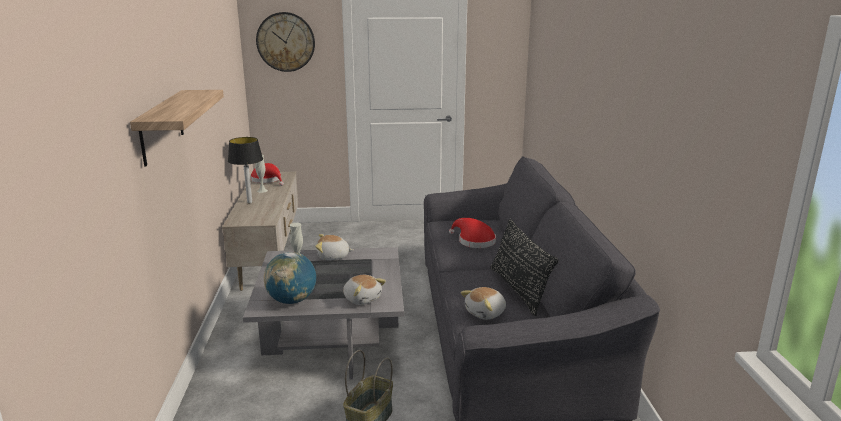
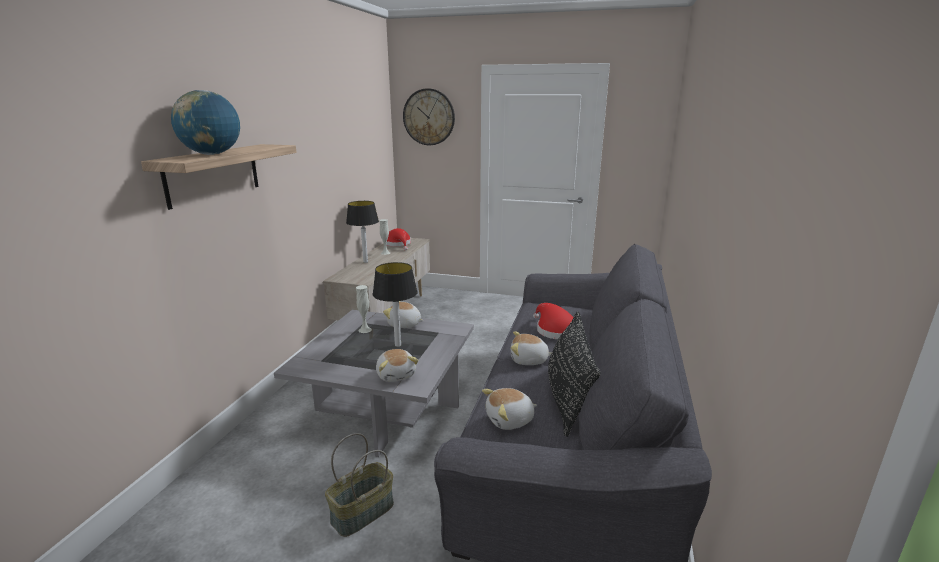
camera: 20 degrees right, 0 degrees up
(292, 301) = (330, 364): globe -> globe (212, 154)
(342, 275) = (398, 345): none -> table lamp
(468, 268) = (529, 360): none -> plush toy

